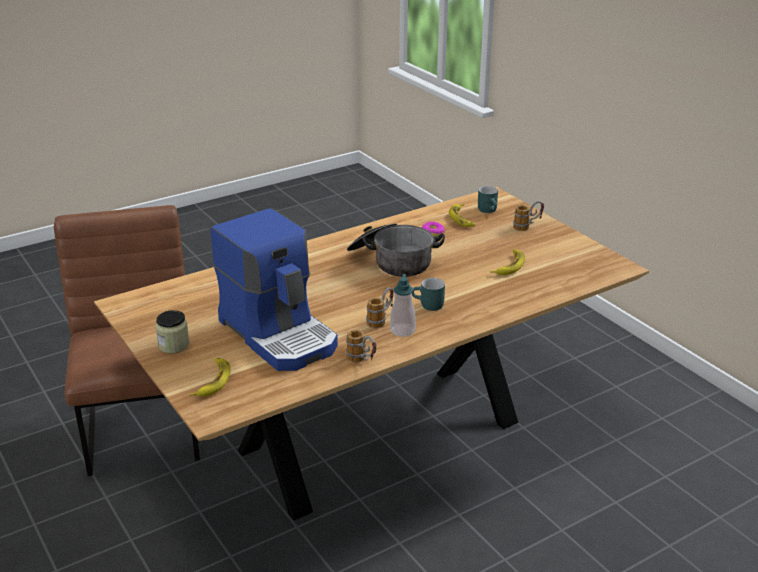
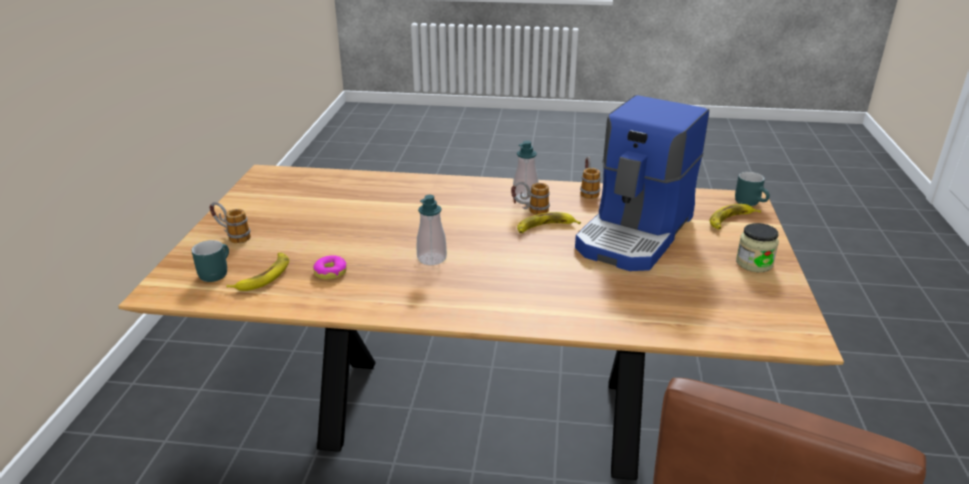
camera: 140 degrees left, 0 degrees up
(280, 334) = (636, 234): coffee machine -> coffee machine turned 150 degrees counterclockwise
(392, 261) = (432, 258): cooking pot -> soap dispenser
(428, 306) = (473, 206): turquoise mug -> turquoise mug (751, 202)
(509, 266) = (339, 209): banana -> banana (545, 227)

